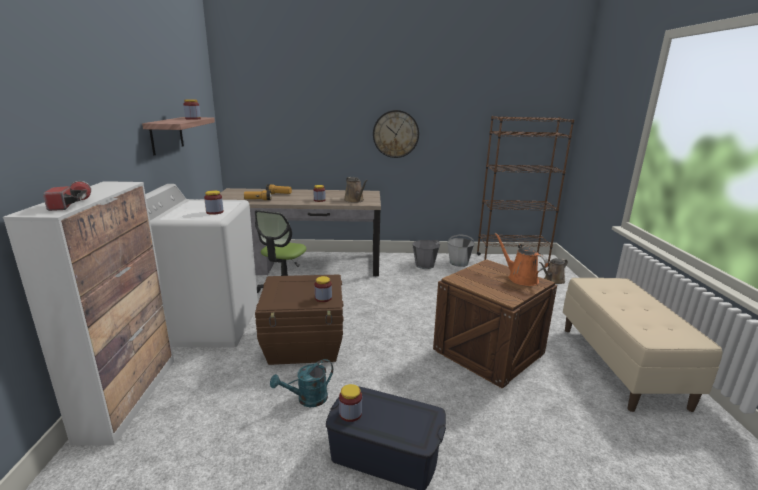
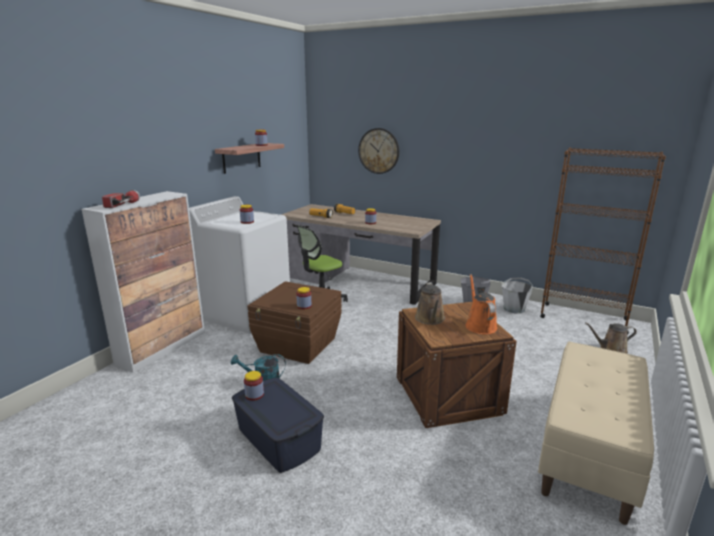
camera: 30 degrees right, 0 degrees up
(355, 200) = (401, 227): brown watering can -> brown watering can (430, 319)
(395, 134) = (461, 163): wall clock -> wall clock (379, 151)

